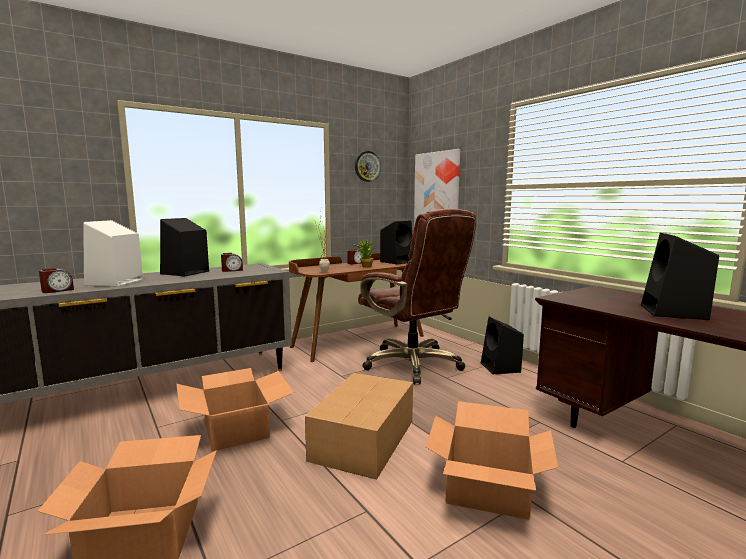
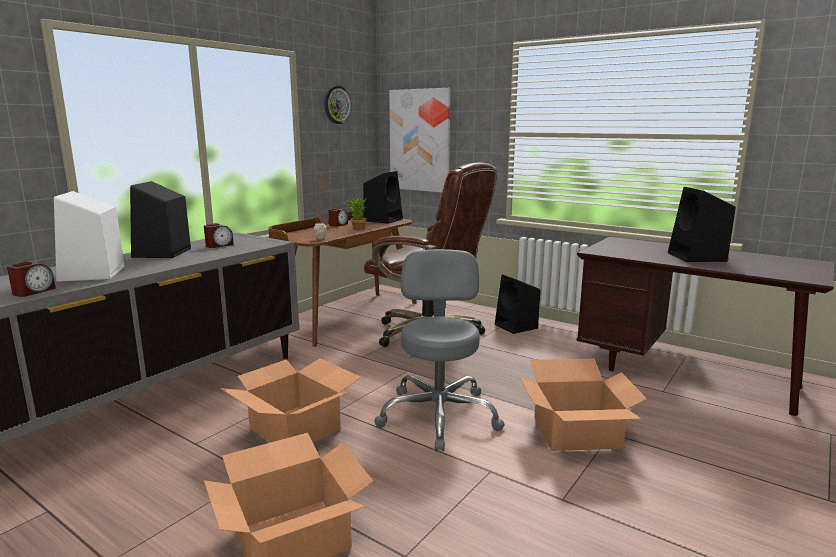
camera: 20 degrees left, 5 degrees up
(365, 439) = (439, 413): cardboard box -> grey office chair

